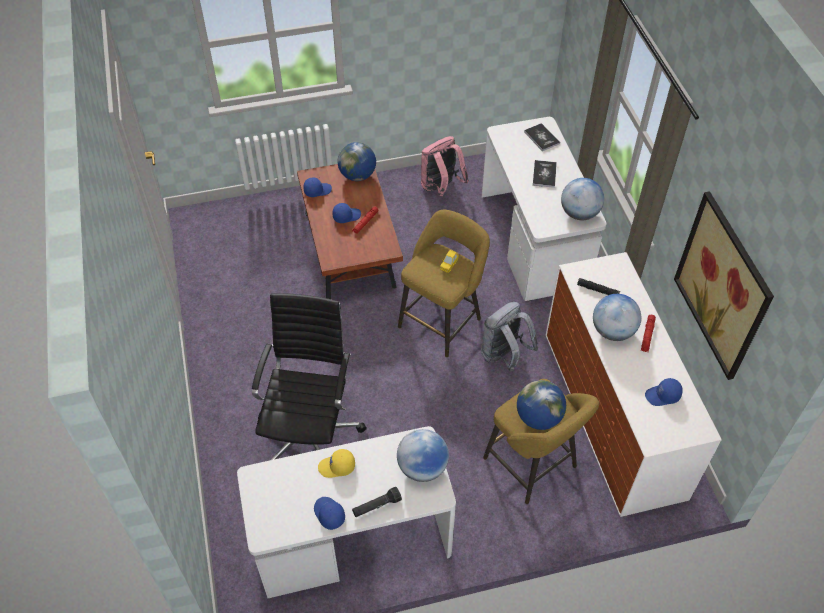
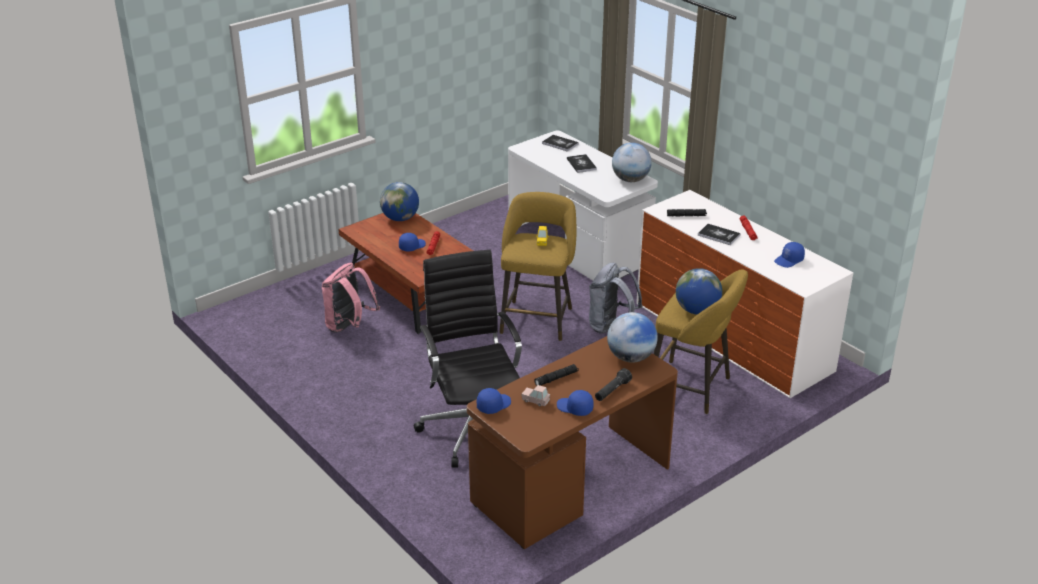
camera: 25 degrees left, 20 degrees down
(300, 489) = (535, 401): none -> pink toy car
(317, 190) = (369, 236): blue cap -> blue cap (493, 405)
(337, 467) = (556, 378): yellow cap -> black flashlight
(351, 541) = (571, 487): white desk -> brown desk
(441, 188) = (466, 233): pink backpack -> pink backpack (349, 326)
(613, 331) = (718, 235): globe -> book
(722, 286) = (799, 153): picture -> none

